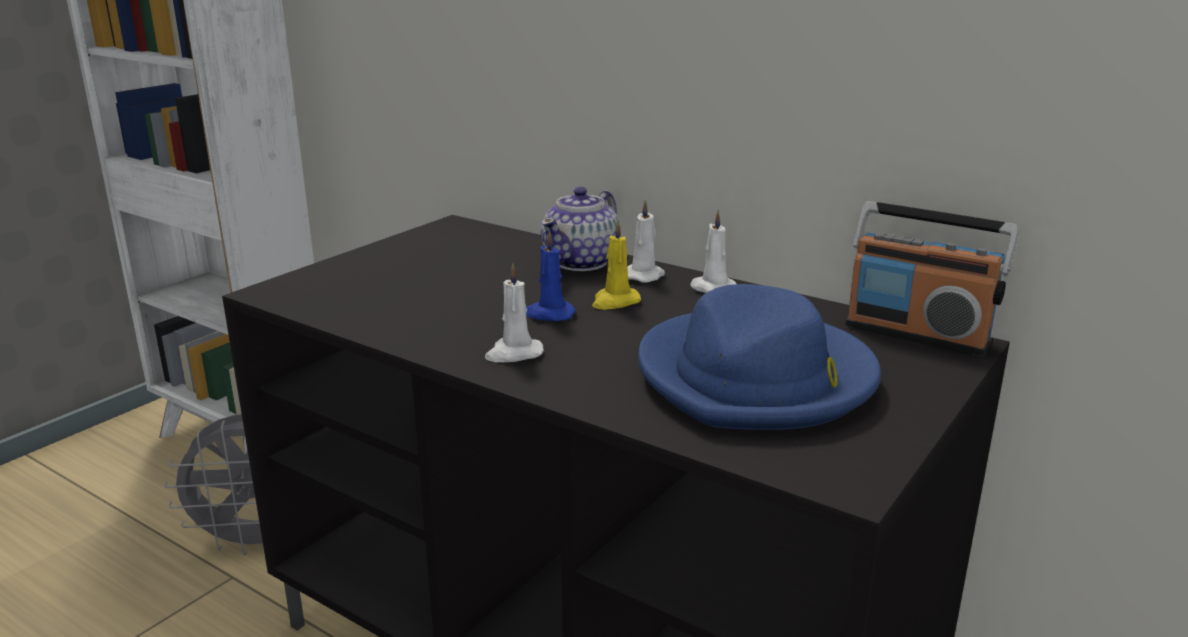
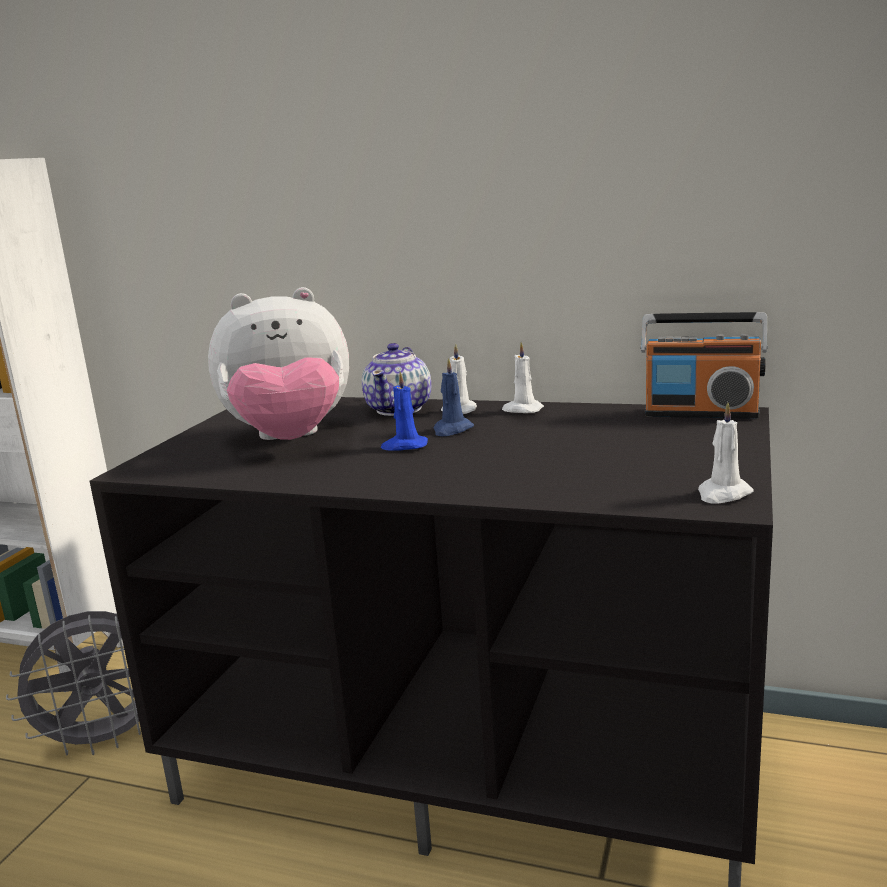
camera: 15 degrees left, 5 degrees down
(441, 283) = (290, 440): none -> plush toy
(513, 354) = (399, 475): white candle -> white candle (723, 494)
(615, 302) = (452, 430): yellow candle -> blue candle
(756, 378) = (608, 458): blue hat -> none

